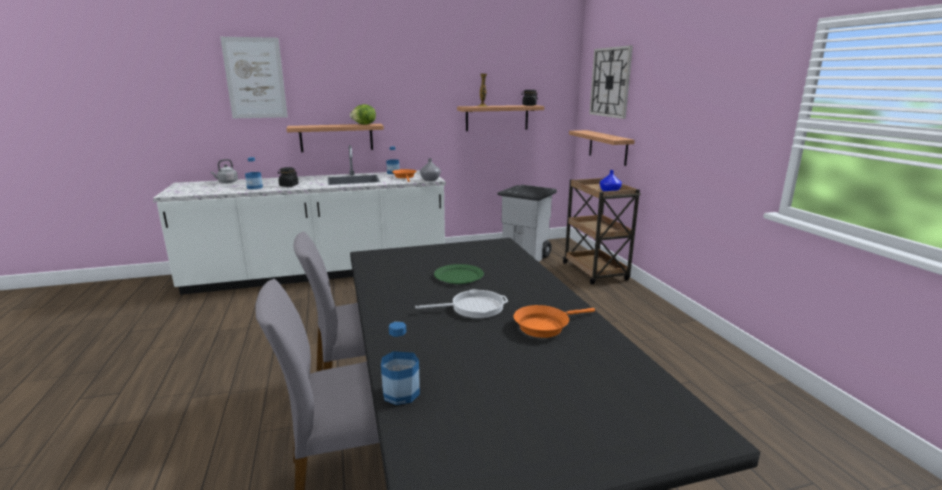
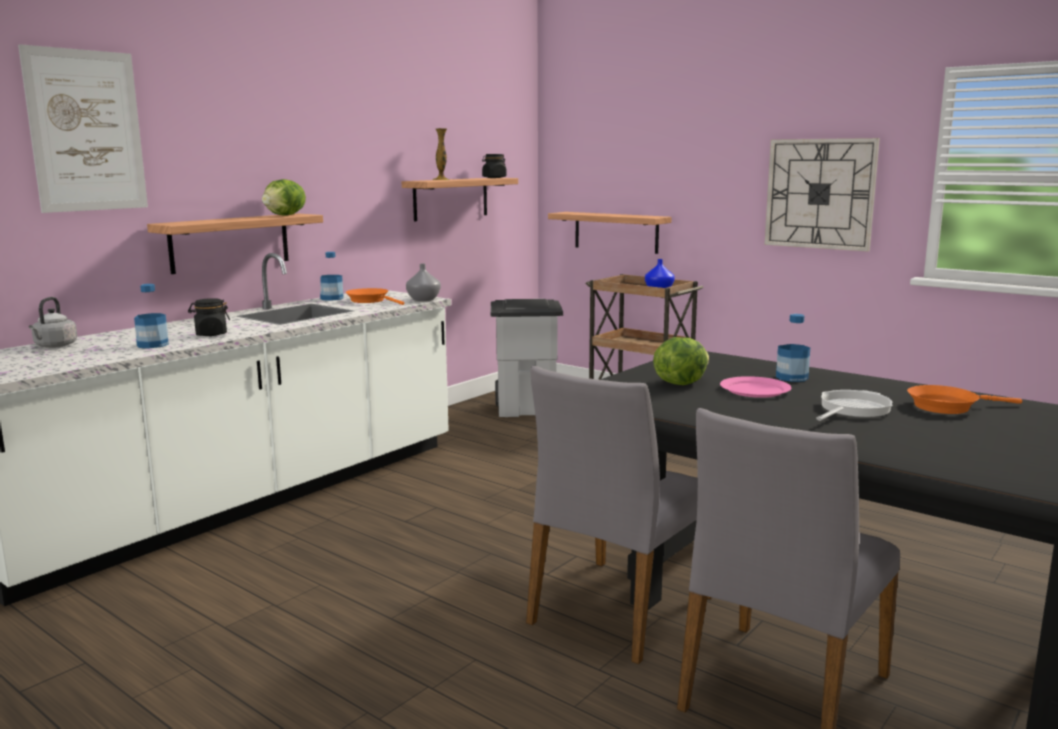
camera: 35 degrees left, 5 degrees down
(401, 393) = (1001, 479): bottle -> bottle (792, 377)
(432, 260) = (680, 383): none -> lettuce
(459, 276) = (754, 390): green plate -> pink plate
(545, 326) = (947, 406): orange frying pan -> orange frying pan turned 60 degrees clockwise
(610, 82) = (610, 142): wall clock -> wall clock (820, 194)

